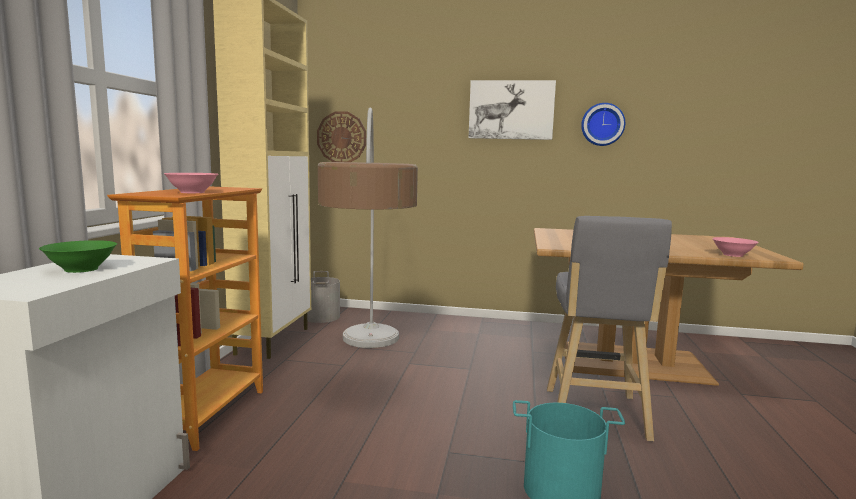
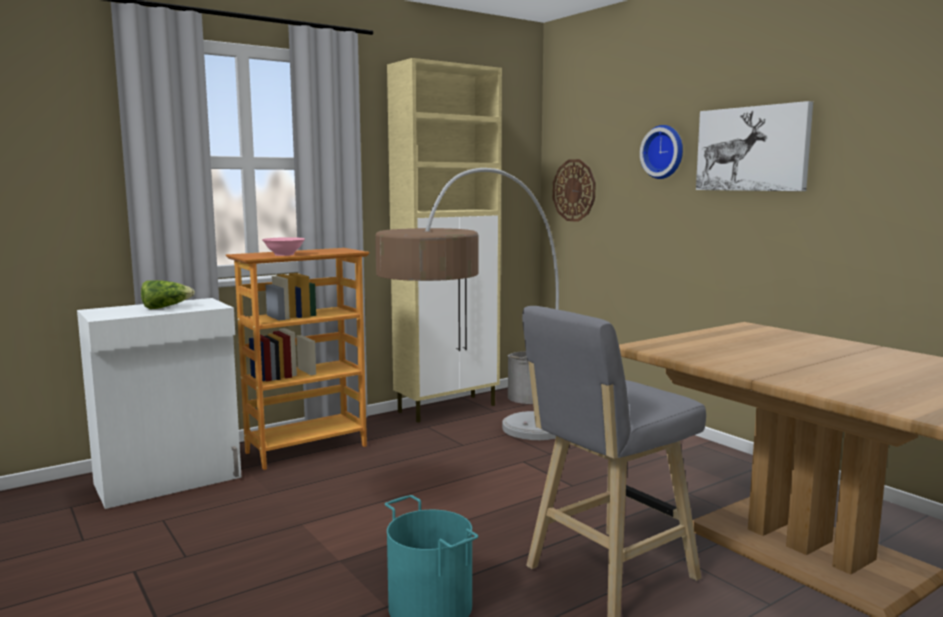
camera: 45 degrees right, 0 degrees up
(80, 269) = (166, 307): green bowl -> lettuce
(602, 124) = (883, 166): wall clock -> wall clock (664, 152)
(733, 255) = (878, 399): pink bowl -> none

